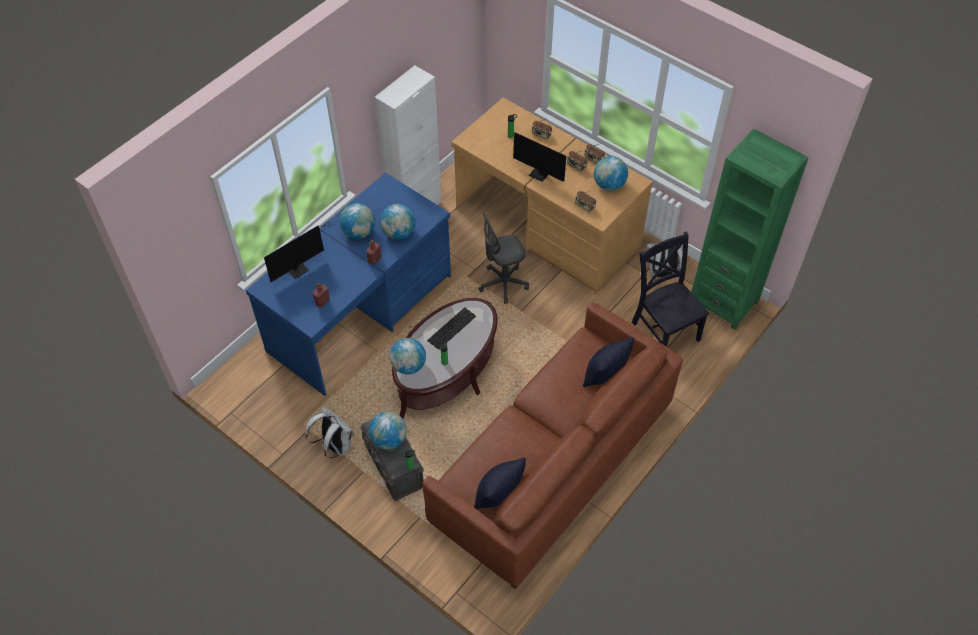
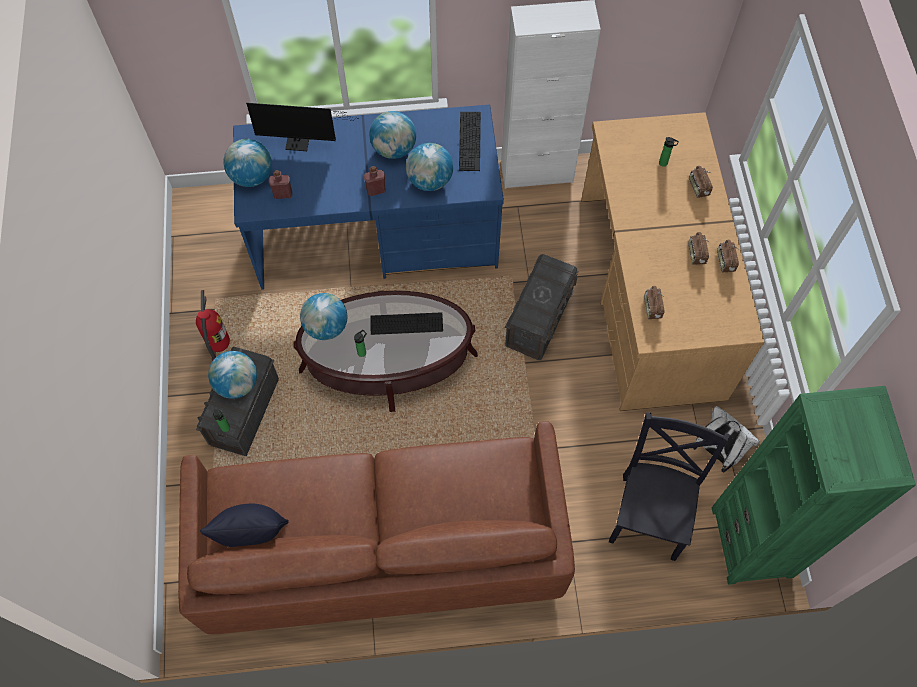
camera: 45 degrees right, 10 degrees up
(335, 446) = (219, 345): white backpack -> fire extinguisher
(397, 198) = (469, 141): none -> keyboard
(503, 284) = (539, 319): grey office chair -> grey storage box
(541, 175) = (645, 234): monitor -> none
(605, 374) = (490, 510): black pillow -> none
(609, 185) = (708, 306): globe -> globe (252, 176)

